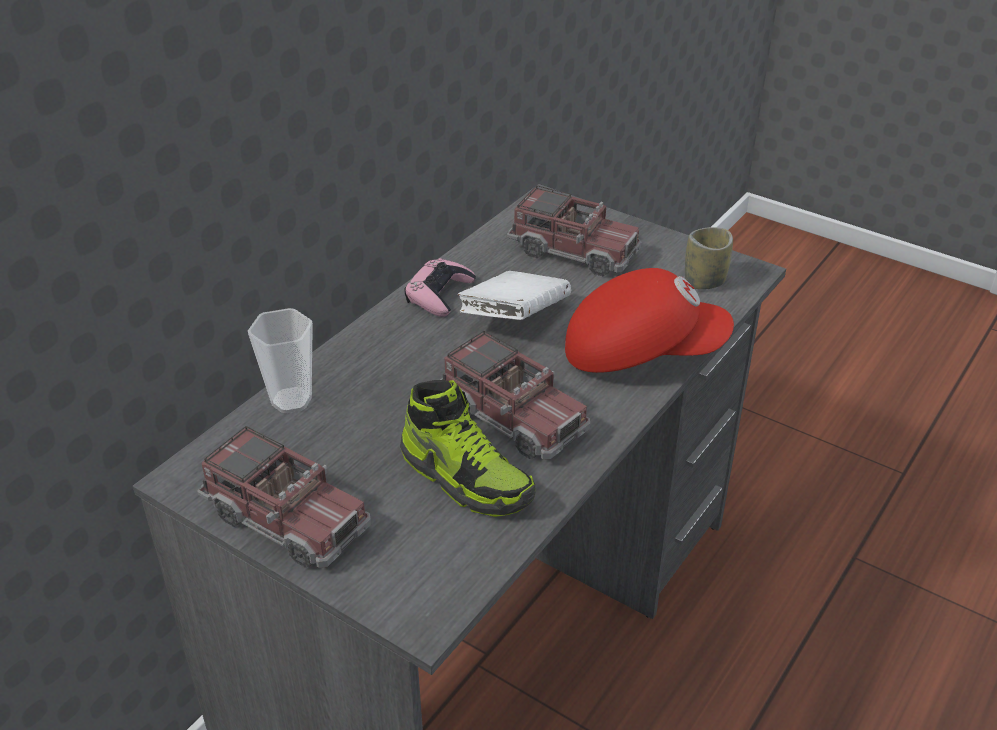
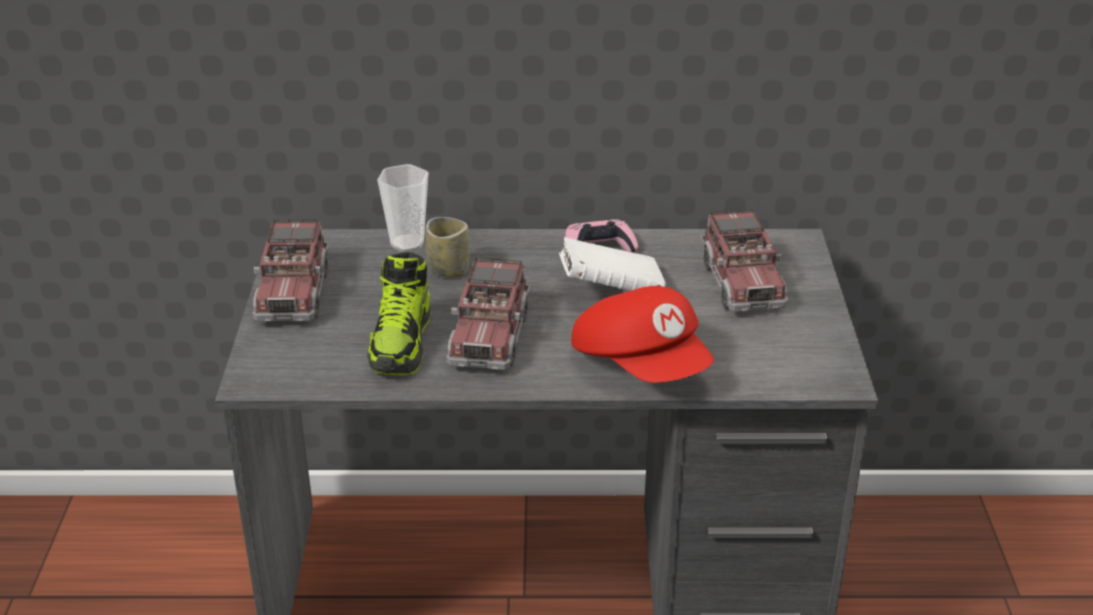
camera: 55 degrees right, 5 degrees down
(704, 281) = (790, 361): cup -> cup (449, 270)

